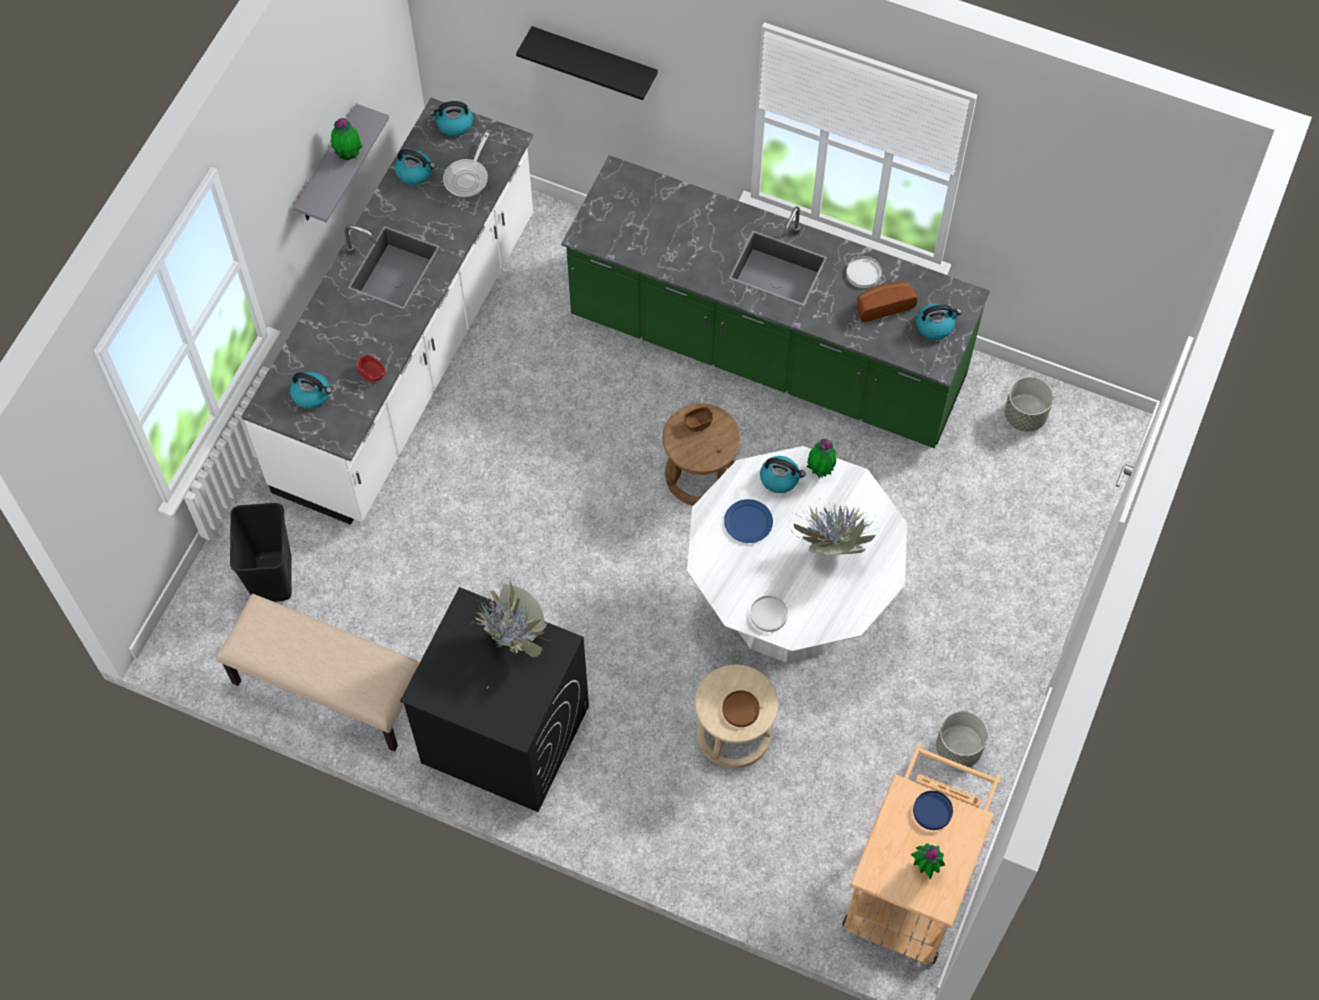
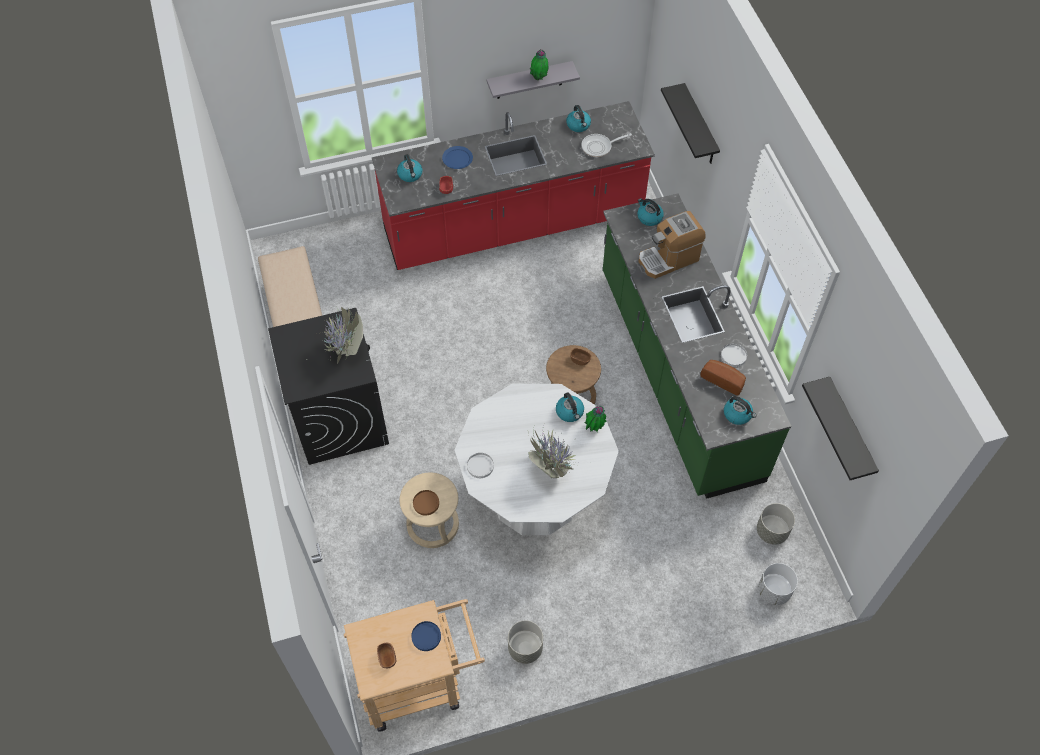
camera: 50 degrees right, 5 degrees down
(271, 577) = (339, 259): black trash can -> none
(409, 354) = (513, 225): white counter -> red counter
(454, 124) = (623, 120): kettle -> kettle (649, 217)
(686, 233) = (668, 258): none -> coffee machine
(748, 522) = (528, 416): blue plate -> blue plate (457, 159)
(925, 867) = (387, 658): potted plant -> brown bowl
(1076, 242) = (849, 431): none -> black shelf
(1089, 468) = (773, 591): none -> white planter

